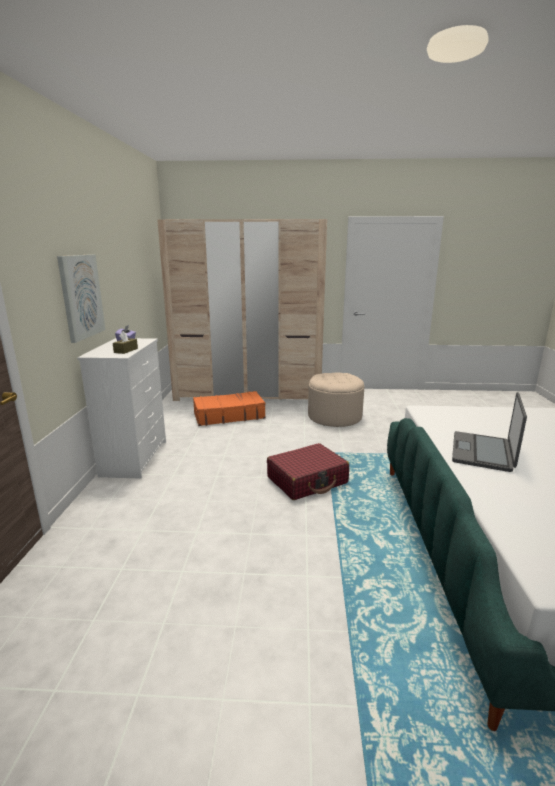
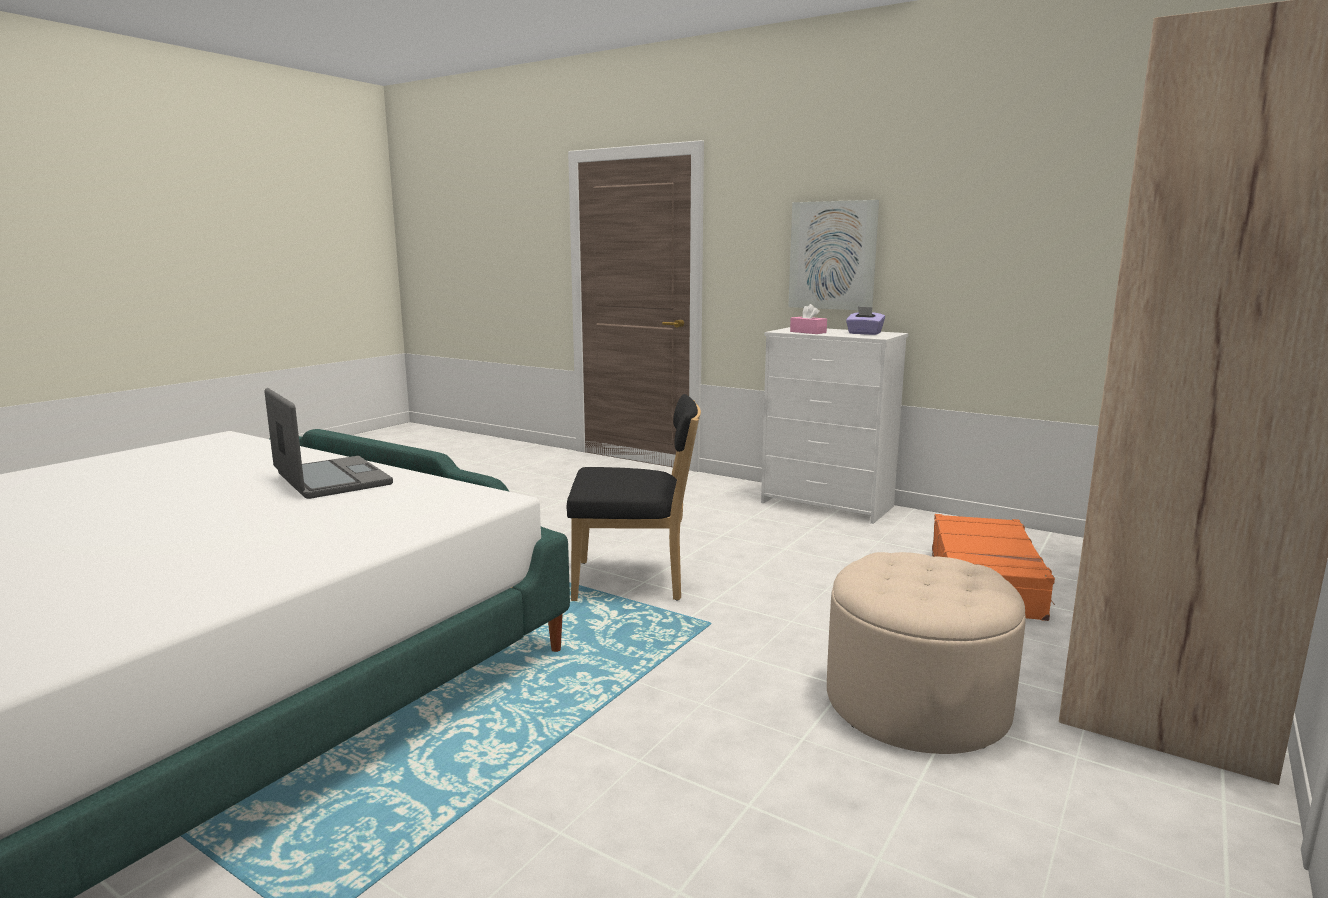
camera: 120 degrees right, 5 degrees down
(126, 350) = (808, 332): brown tissue box -> pink tissue box
(307, 480) = (635, 581): red suitcase -> black chair

